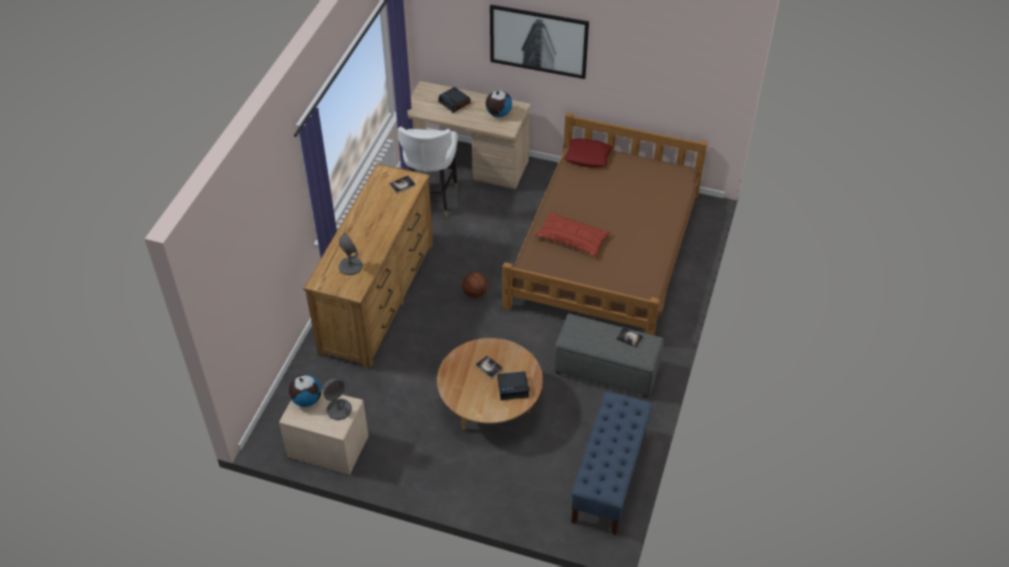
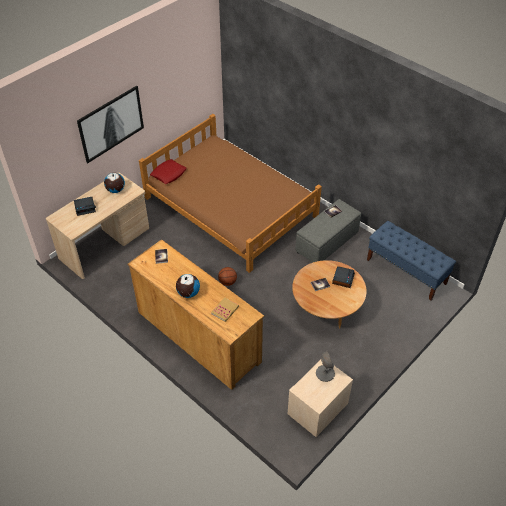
camera: 65 degrees left, 0 degrees up
(306, 399) = (307, 390): globe -> globe (188, 293)
(350, 266) = (225, 310): grey table lamp -> book
(431, 199) = (124, 275): white chair -> none
(572, 238) = (236, 206): pillow -> none

